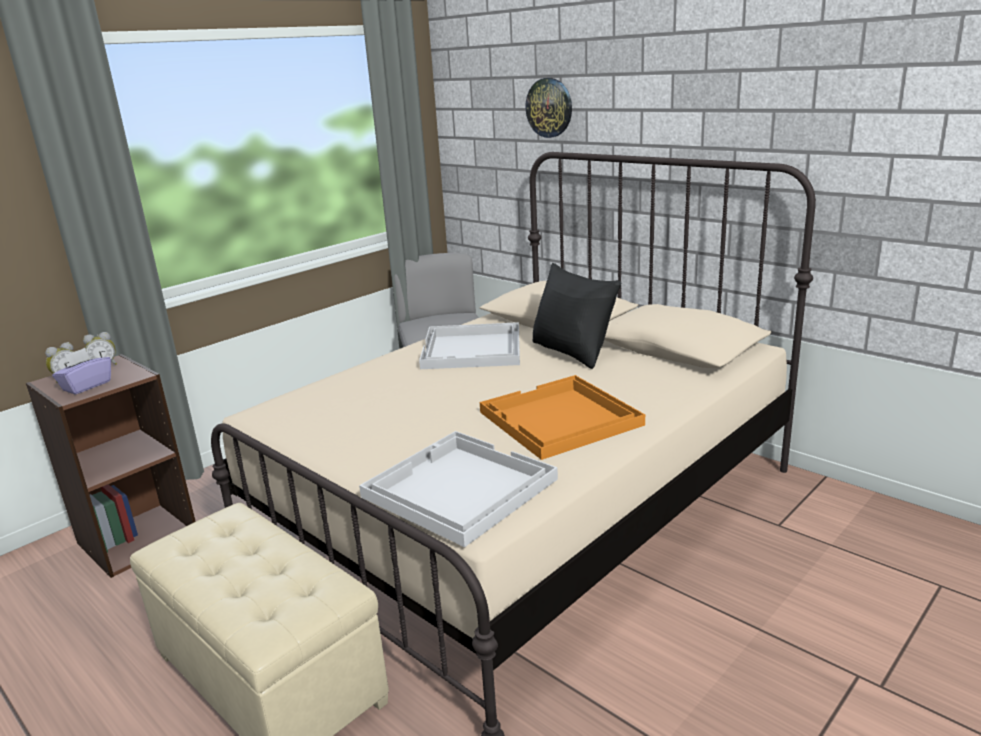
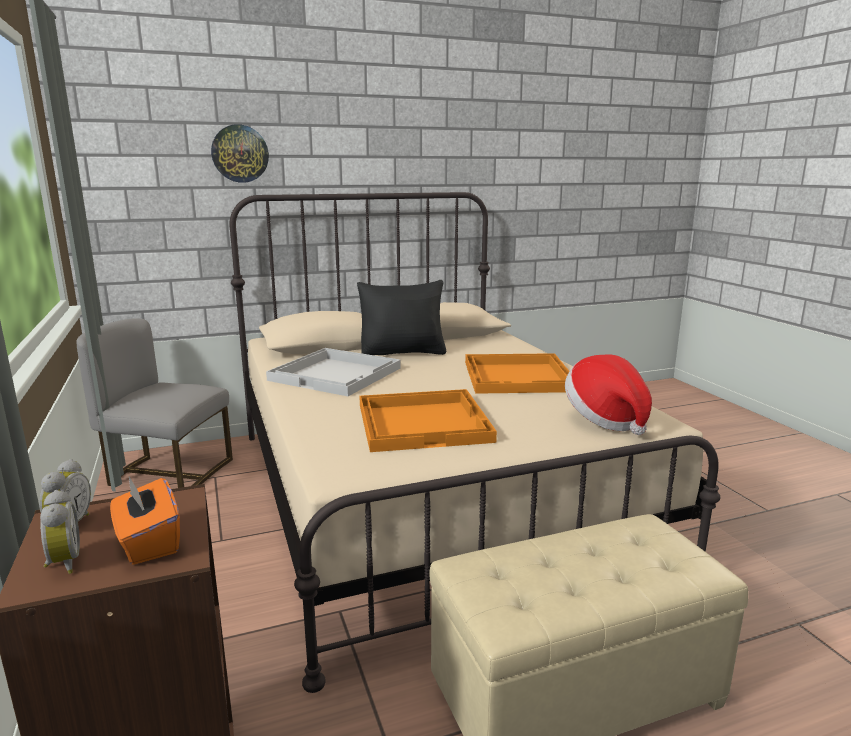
camera: 65 degrees left, 5 degrees down
(86, 386) = (148, 542): purple tissue box -> orange tissue box
(382, 411) = (424, 422): none -> orange tray
(457, 488) = (605, 418): white tray -> hat

